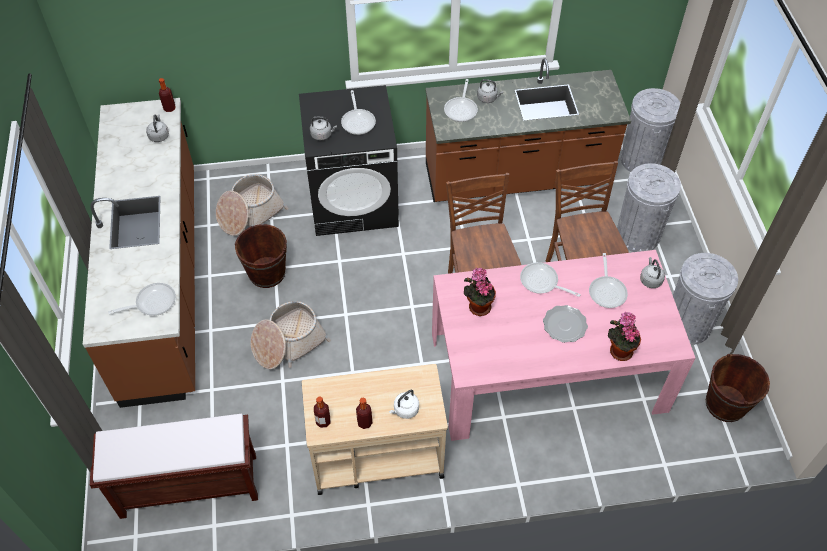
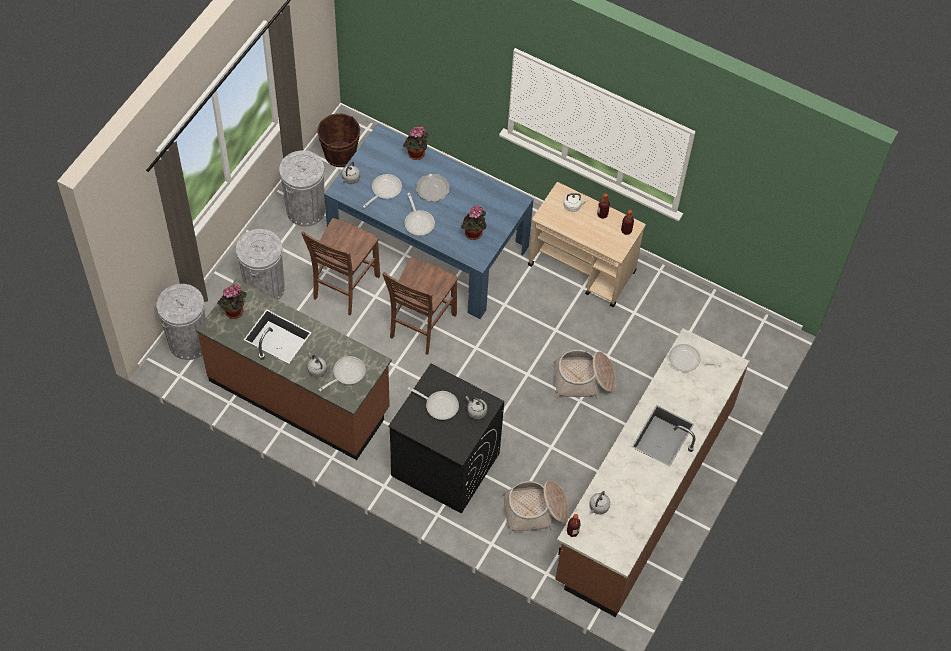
camera: 145 degrees left, 5 degrees up
(188, 487) = (714, 328): brown bench -> none
(267, 273) = (560, 446): brown bucket -> none
(358, 121) = (439, 405): frying pan -> frying pan turned 90 degrees clockwise
(547, 372) = (428, 244): pink dining table -> blue dining table
(599, 96) = (234, 313): none -> potted plant

